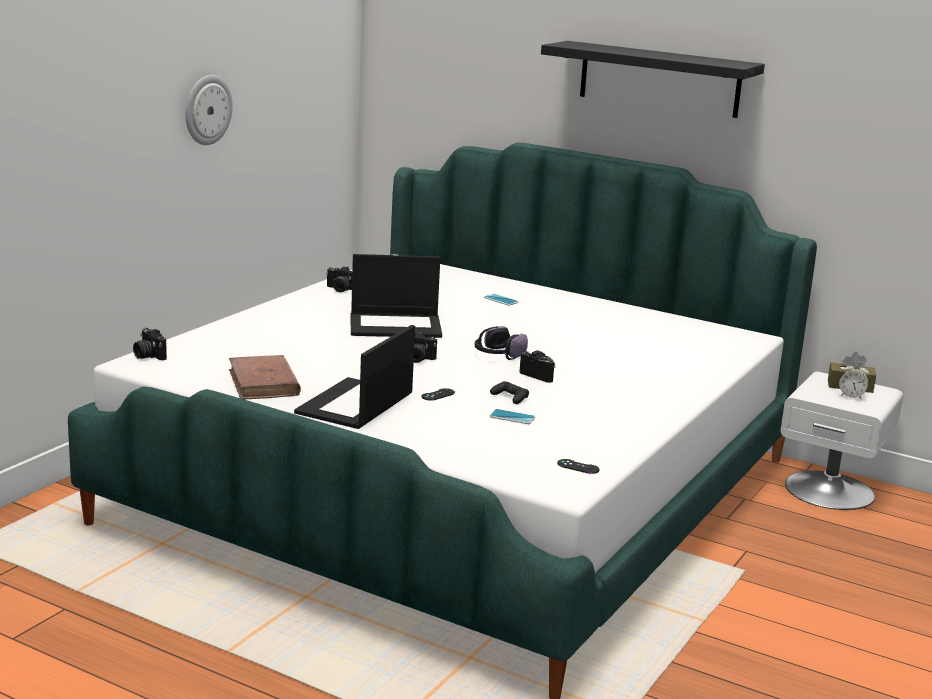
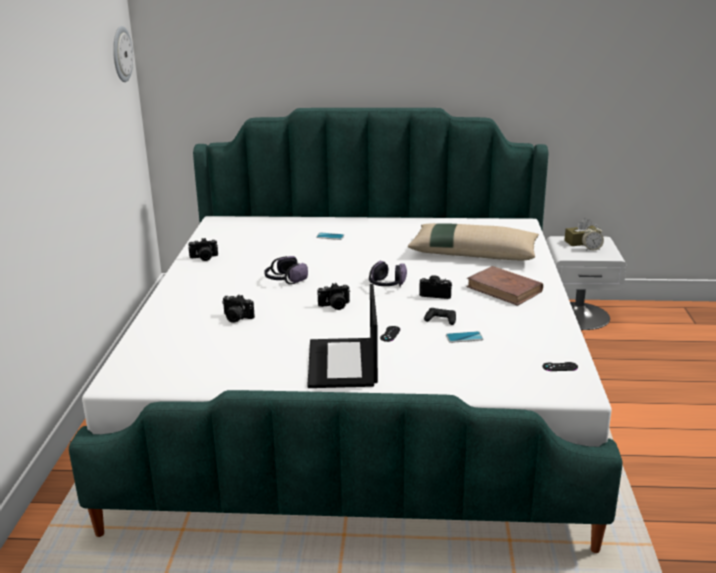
camera: 25 degrees left, 5 degrees up
(148, 355) = (120, 369): camera -> camera (236, 318)
(207, 109) = (63, 127): wall clock -> wall clock (121, 54)
(263, 383) = (248, 365): brown book -> brown book (504, 289)
(396, 325) = (284, 279): laptop -> headphones
(645, 350) = (473, 252): none -> beige pillow
(659, 79) = (409, 42): black shelf -> none

